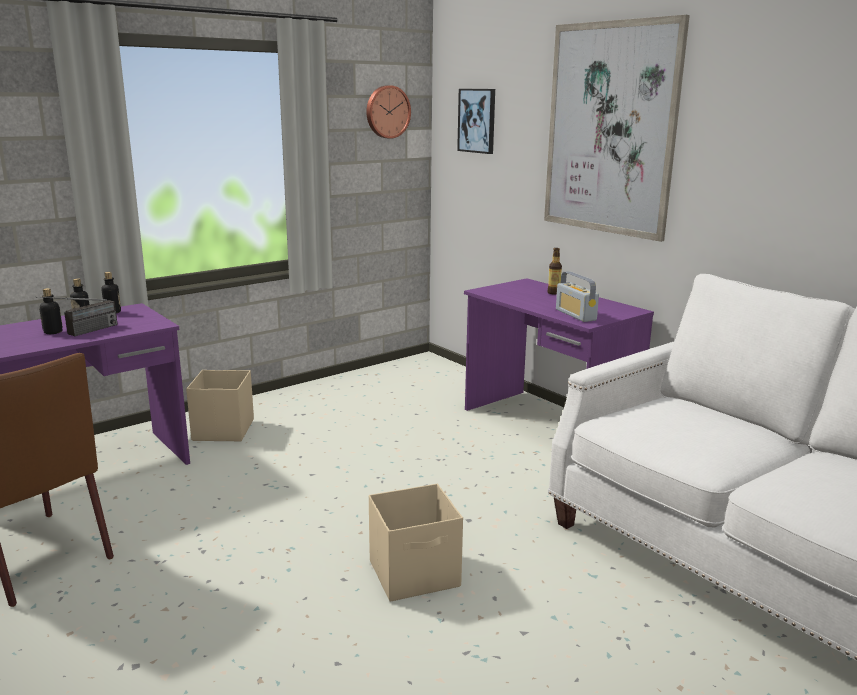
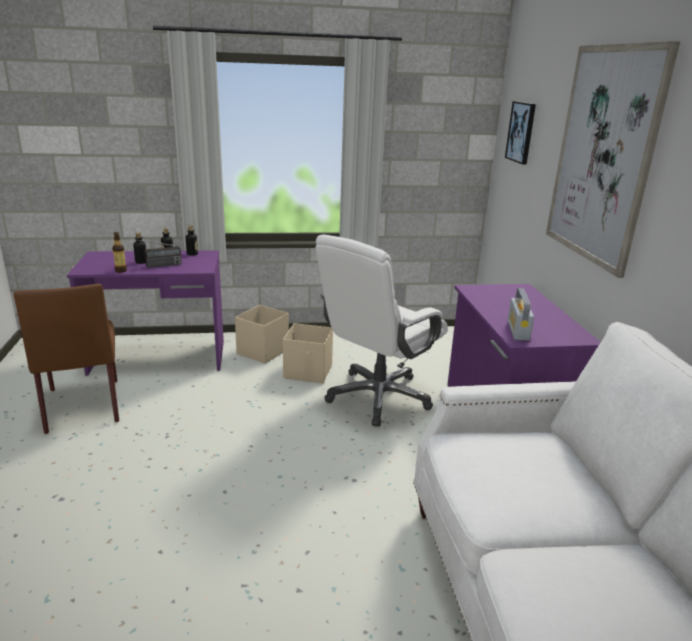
camera: 30 degrees right, 5 degrees up
(387, 112) = (450, 118): wall clock -> none
(408, 439) = (378, 397): none -> white office chair
(415, 574) = (273, 508): beige storage box -> beige storage box (308, 372)
(553, 293) = (531, 303): bottle -> bottle (121, 271)

